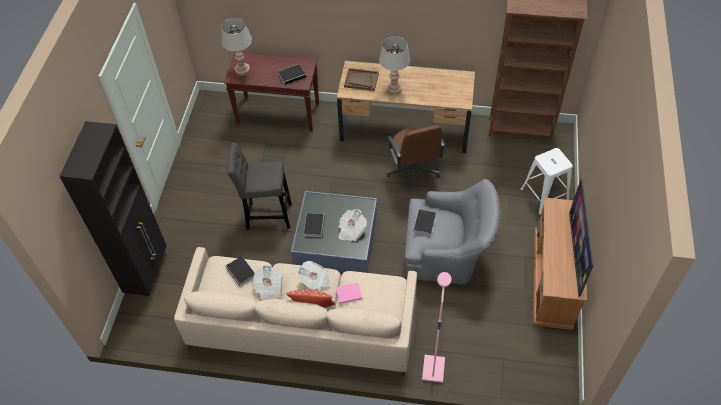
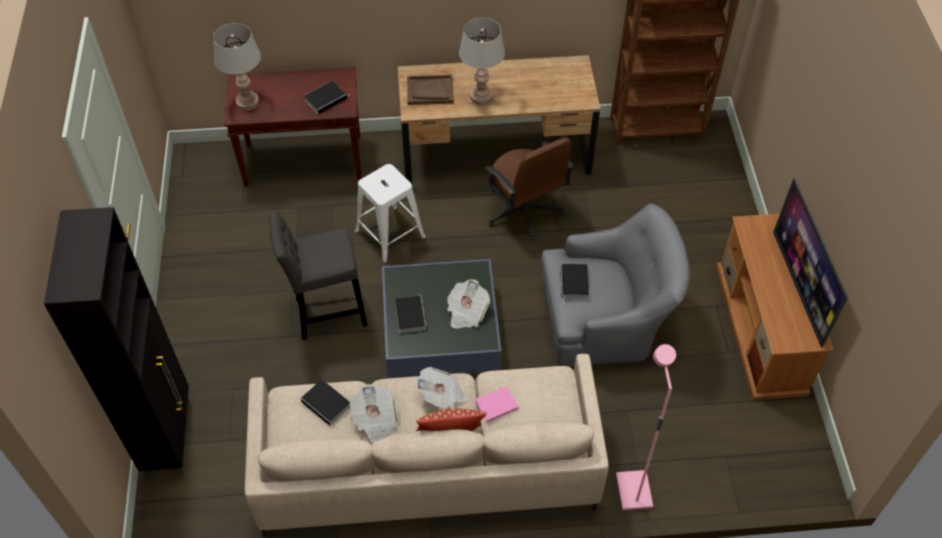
camera: 15 degrees left, 0 degrees up
(544, 195) = (715, 215): white stool -> white stool (390, 234)

